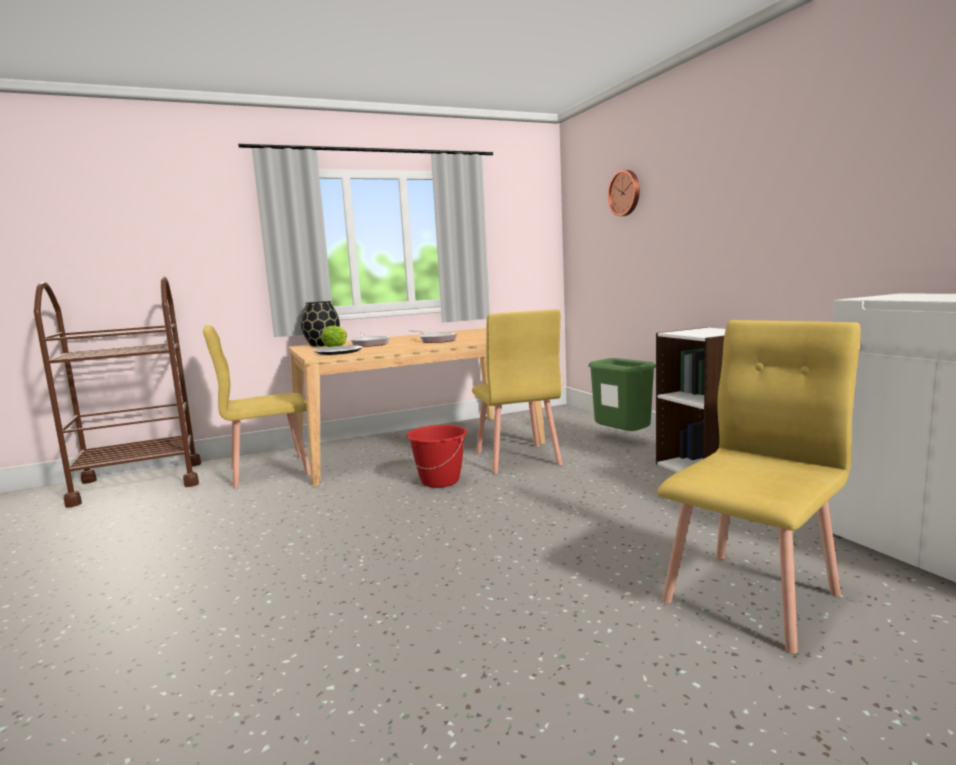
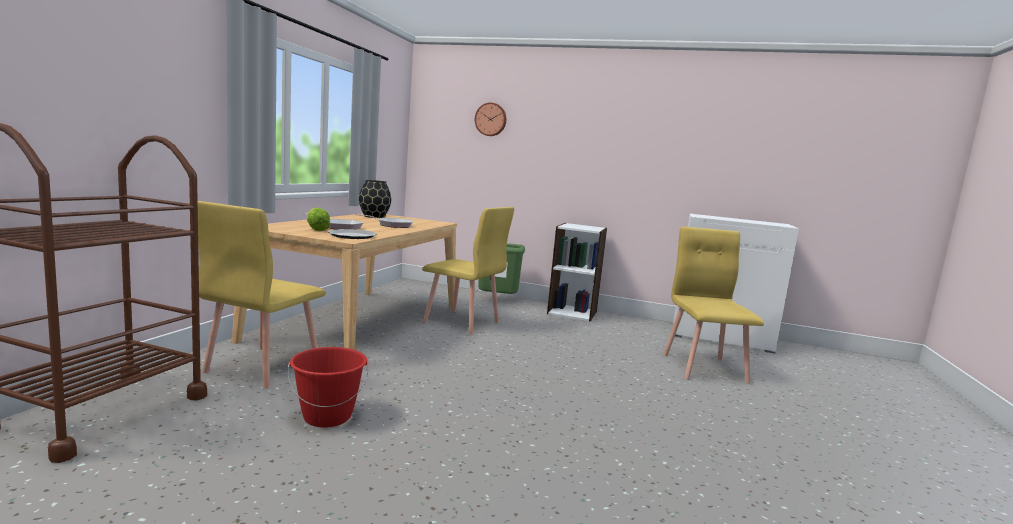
camera: 50 degrees left, 0 degrees up
(322, 344) = (279, 226): black vase -> black vase (373, 216)
(440, 481) = (447, 345): red bucket -> red bucket (327, 416)

